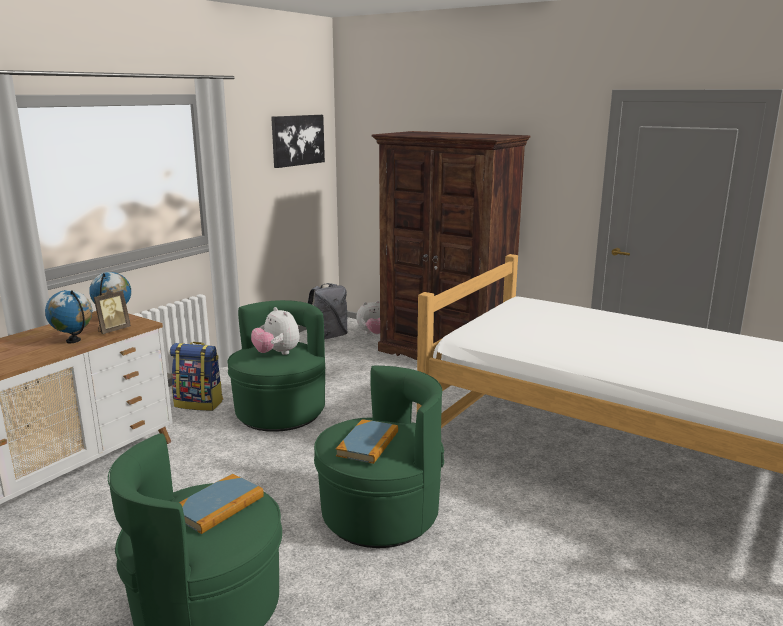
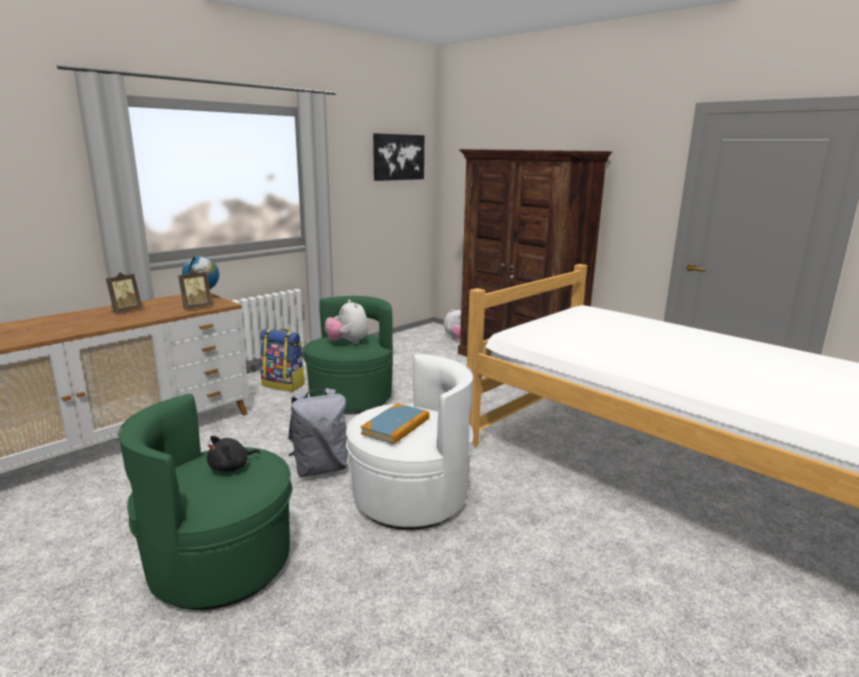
camera: 10 degrees right, 0 degrees up
(32, 341) = (125, 311): none -> picture frame
(73, 341) = (158, 313): globe -> none
(218, 506) = (231, 467): book -> black plush toy
(329, 336) = (417, 338): grey backpack -> grey backpack (320, 468)
(379, 515) = (409, 498): green armchair -> white armchair

